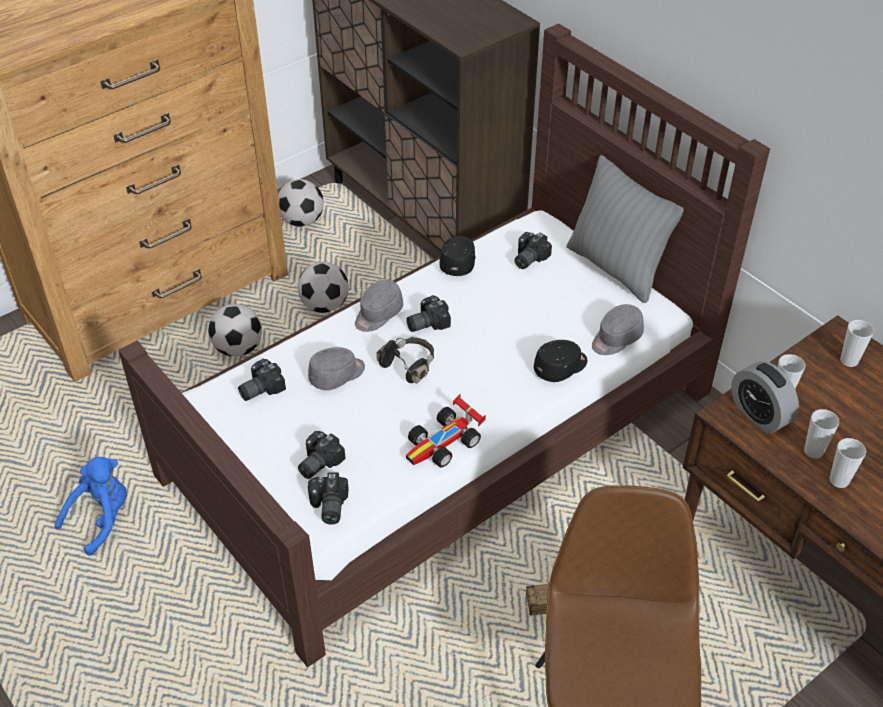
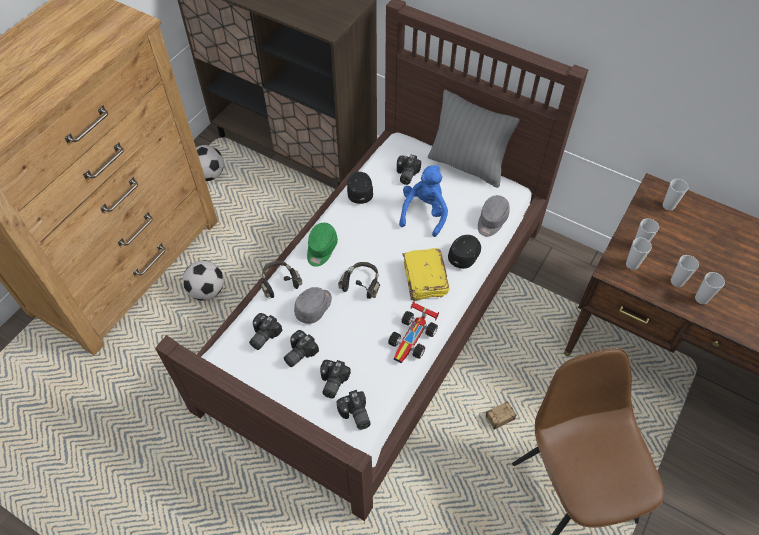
camera: 20 degrees left, 10 degrees up
(102, 518) = (165, 458): blue plush toy -> blue plush toy (424, 213)
(309, 337) = (279, 283): none -> black headphones
(325, 305) = (255, 238): football -> none
(378, 314) = (321, 249): grey cap -> green cap
(426, 323) = (358, 246): camera -> camera (298, 353)
(492, 382) = (424, 280): none -> yellow book
(759, 415) = (632, 264): alarm clock -> cup

